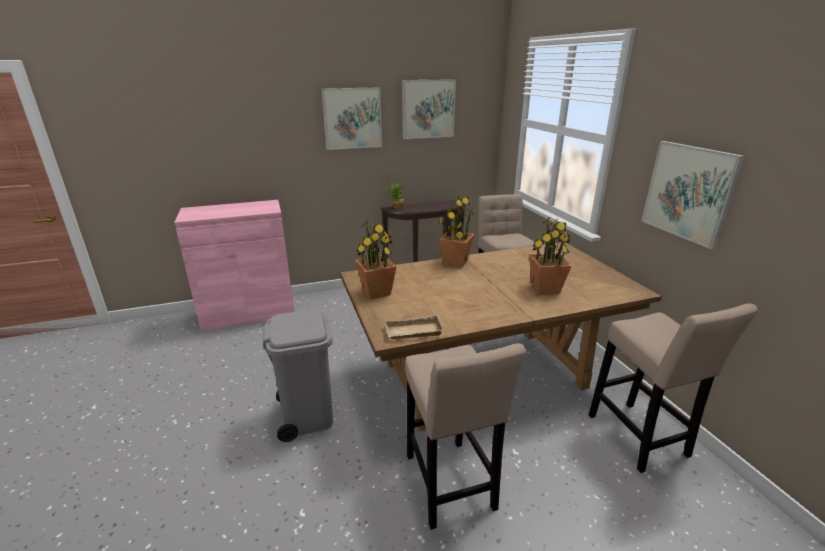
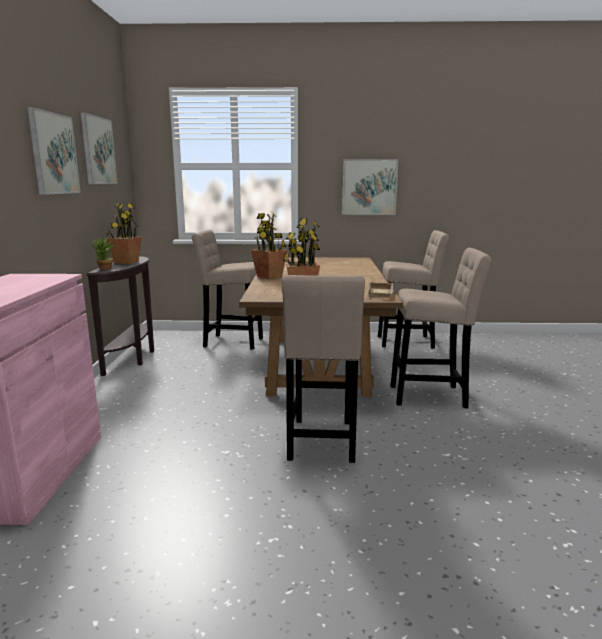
camera: 70 degrees left, 10 degrees down
(307, 415) = (321, 443): grey trash can -> beige stool
(545, 289) = (340, 268): potted plant -> potted plant (126, 262)

